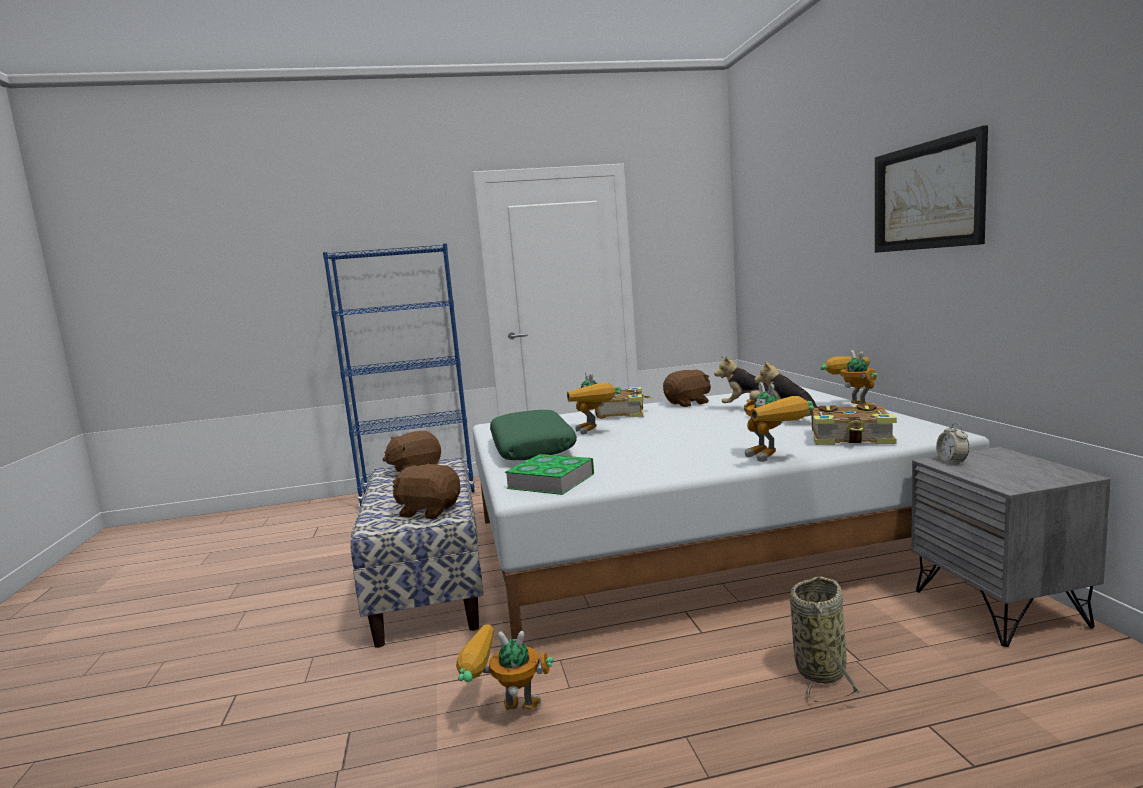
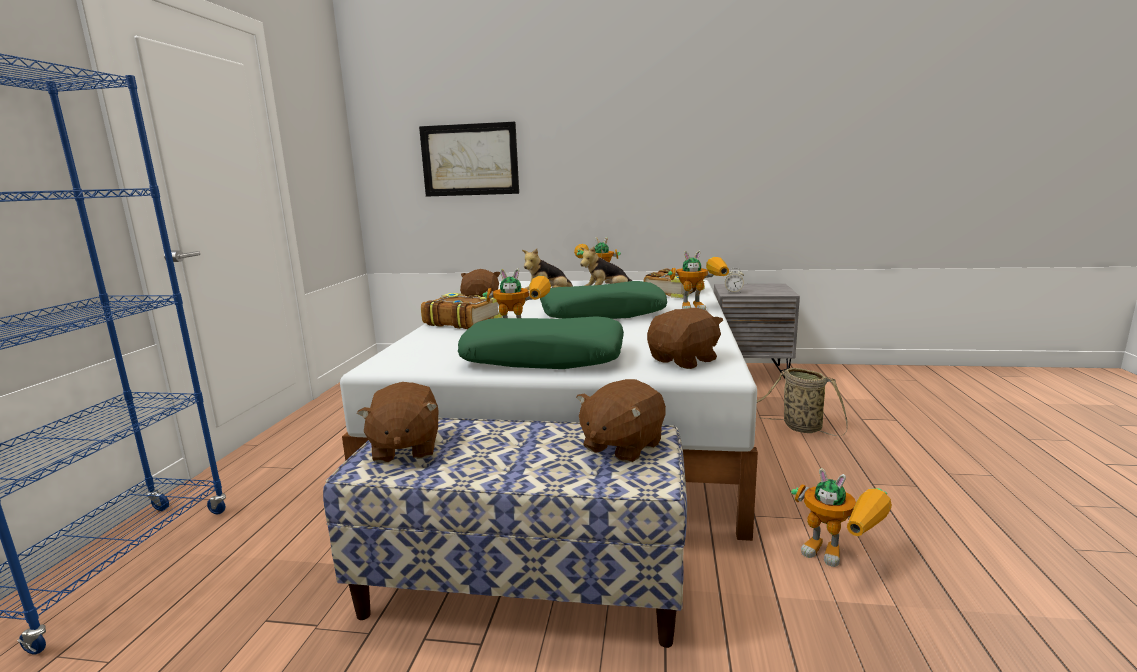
camera: 70 degrees left, 5 degrees up
(505, 714) = (839, 557): toy robot -> toy robot turned 75 degrees counterclockwise
(551, 481) = (684, 360): book -> brown plush toy
(697, 435) = (603, 314): none -> green pillow
(927, 196) = (643, 121): picture -> picture (470, 160)

